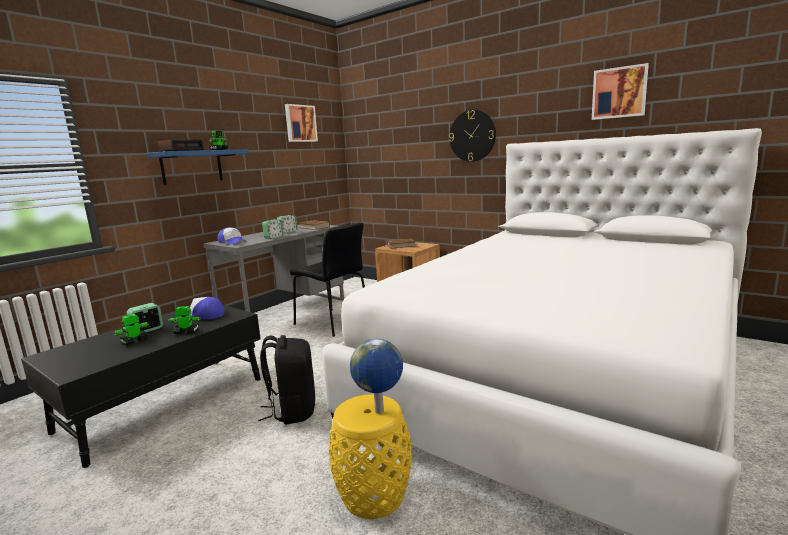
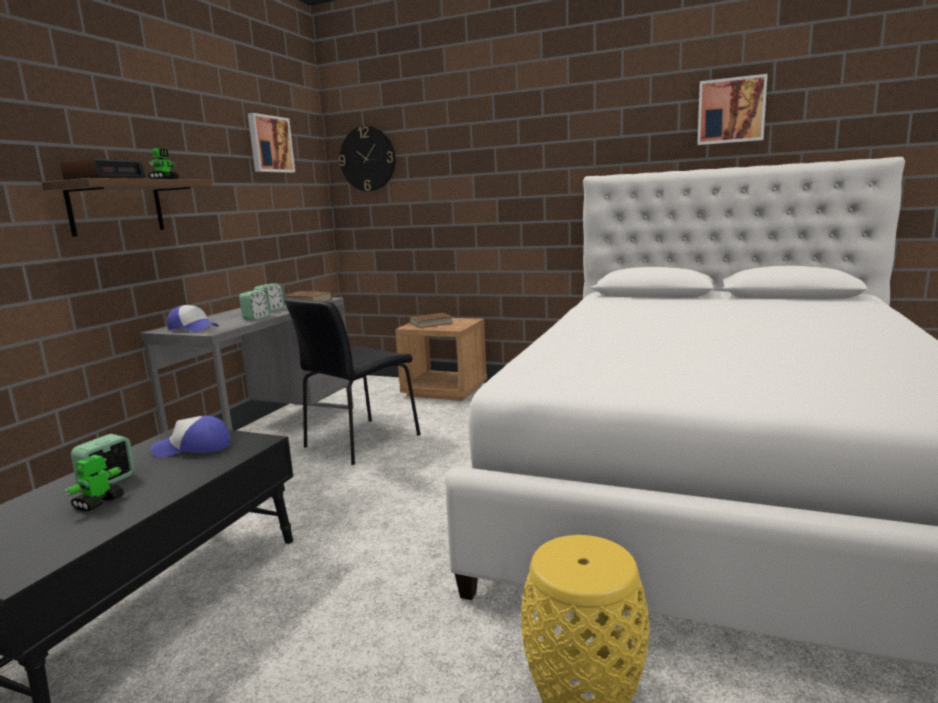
camera: 15 degrees left, 0 degrees up
(186, 332) = (186, 477): toy robot -> none
(192, 167) = (116, 207): blue shelf -> brown shelf
(292, 410) = (376, 582): black backpack -> none
(334, 323) = (359, 442): black chair -> black chair turned 105 degrees clockwise
(380, 411) = (603, 559): globe -> none
(472, 136) = (530, 166): wall clock -> wall clock (367, 159)

